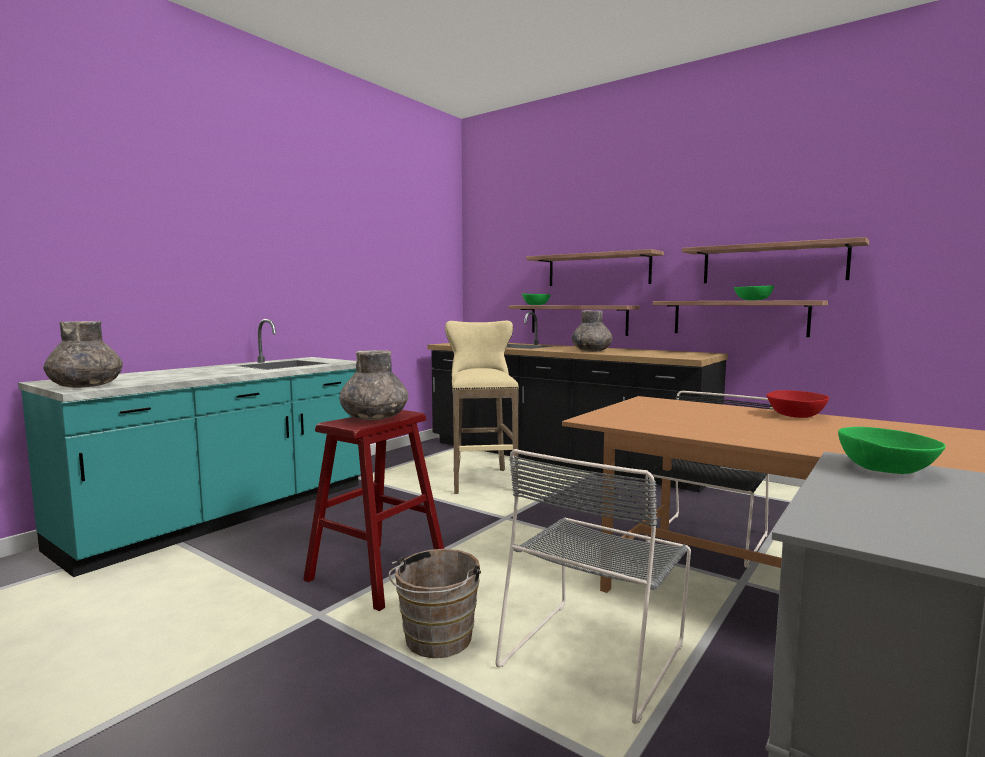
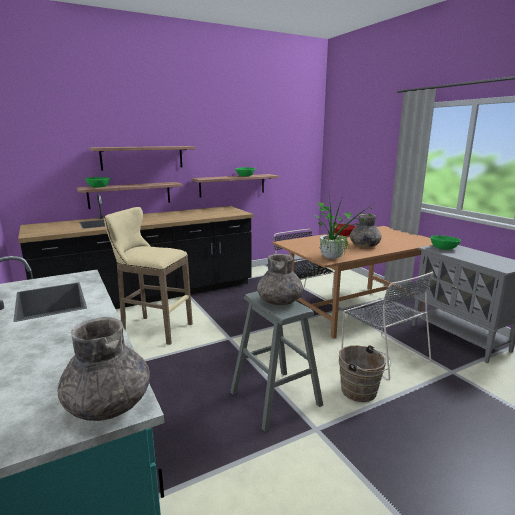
camera: 65 degrees left, 10 degrees up
(377, 574) = (275, 398): red stool -> grey stool
(591, 351) = (175, 218): grey vase -> grey vase (364, 246)
(621, 421) = (335, 257): none -> potted plant
(772, 263) = (246, 155): shelf -> none

